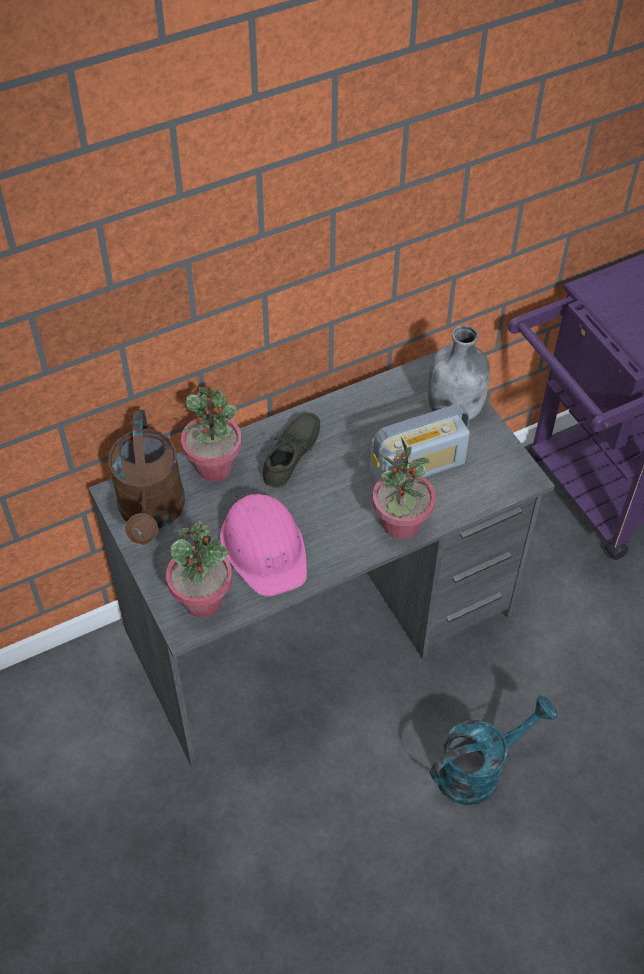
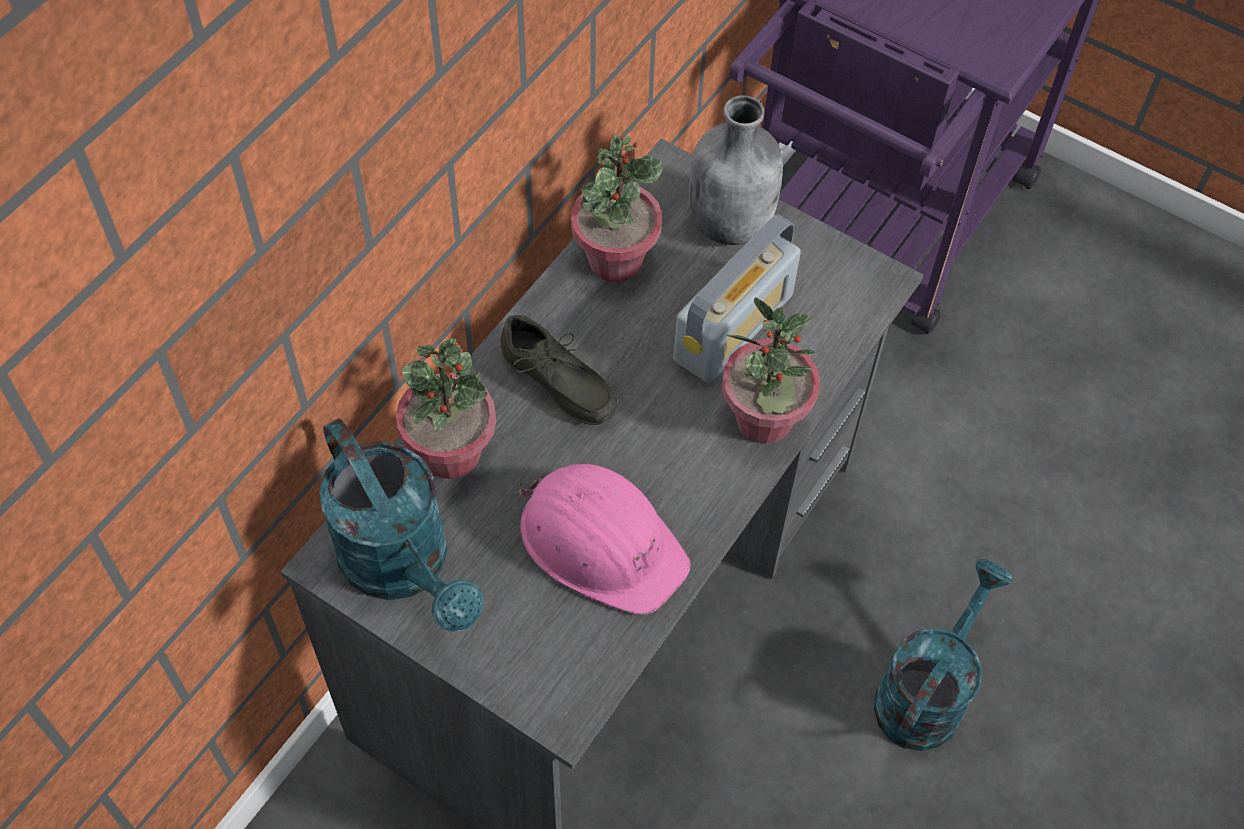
camera: 30 degrees left, 5 degrees up
(152, 513) = (405, 566): brown watering can -> turquoise watering can
(202, 600) = (563, 662): potted plant -> potted plant (615, 260)
(294, 455) = (555, 385): grey shoe -> grey shoe turned 135 degrees clockwise

